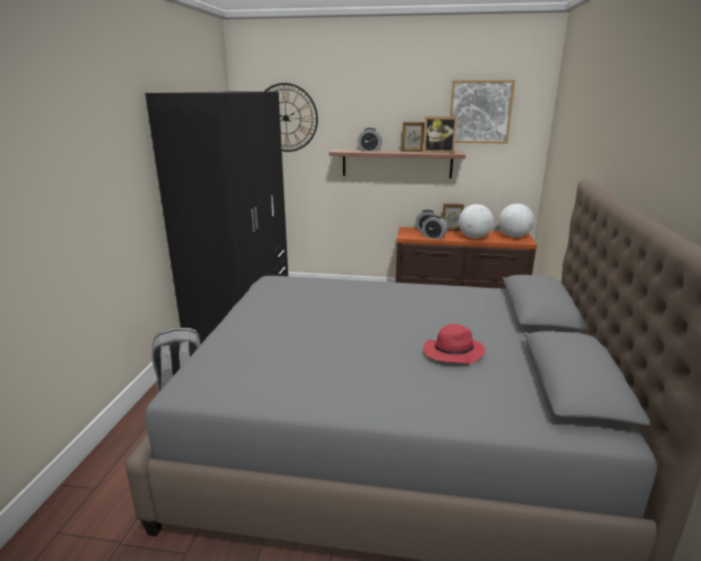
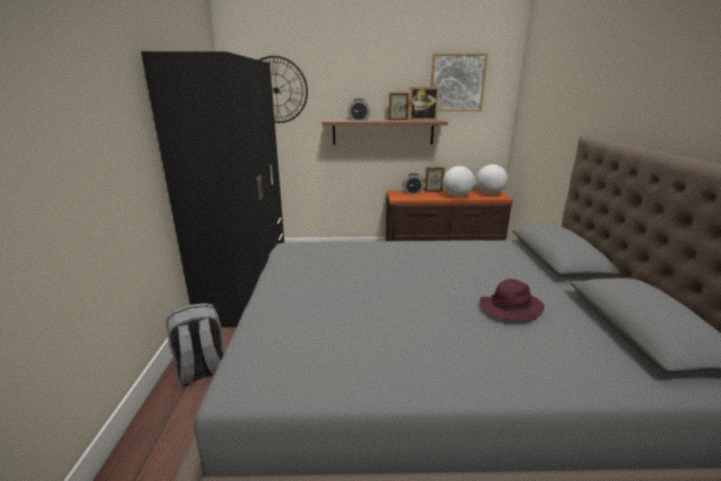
camera: 10 degrees left, 0 degrees up
(434, 237) = (422, 197): alarm clock -> none
(452, 353) = (509, 309): red hat -> purple hat

